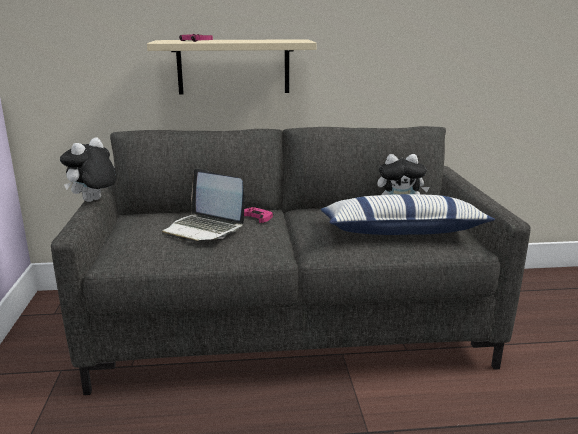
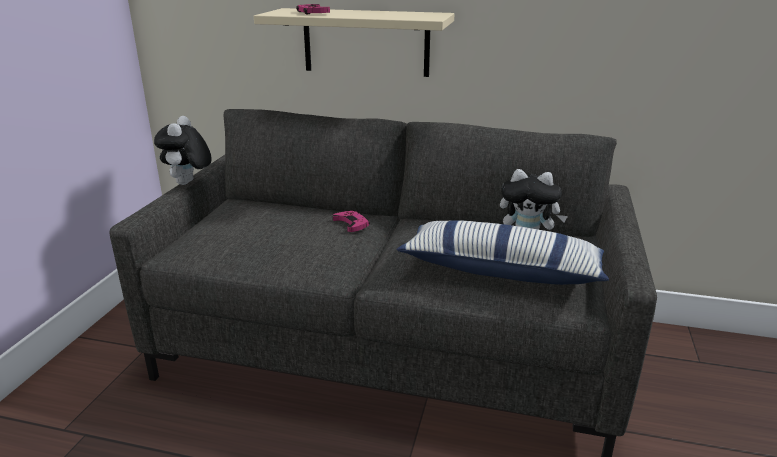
camera: 20 degrees right, 5 degrees up
(93, 201) = (188, 183): plush toy -> plush toy turned 45 degrees counterclockwise
(204, 229) = (285, 230): laptop -> none

